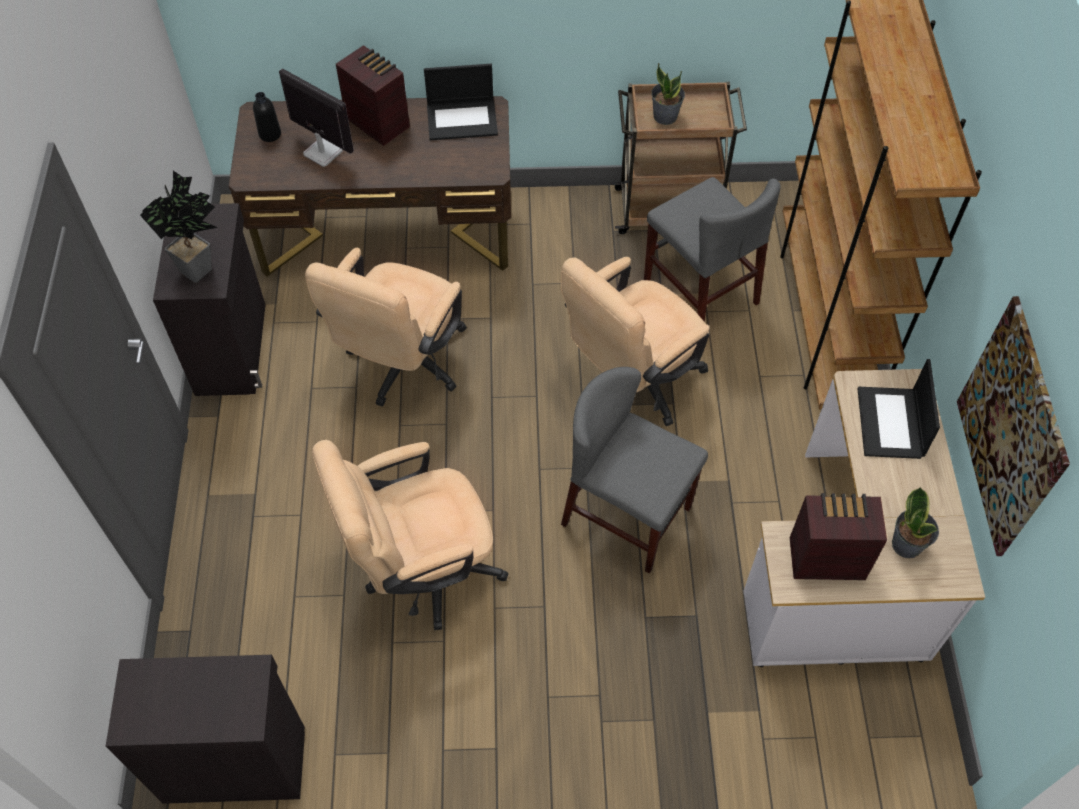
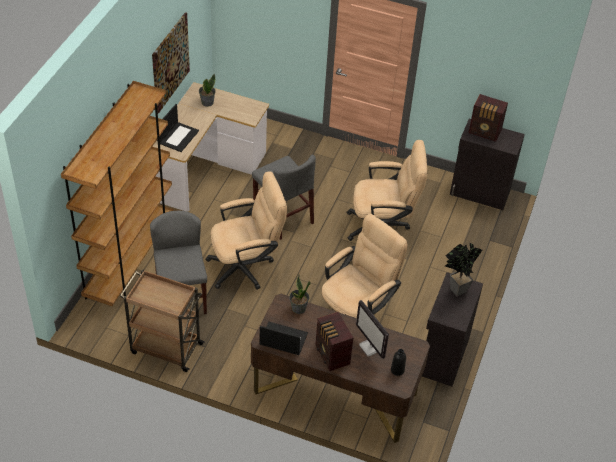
camera: 160 degrees left, 10 degrees down
(665, 116) = (171, 297): potted plant -> potted plant (298, 308)
(824, 557) = (240, 109): radio -> radio (485, 132)

